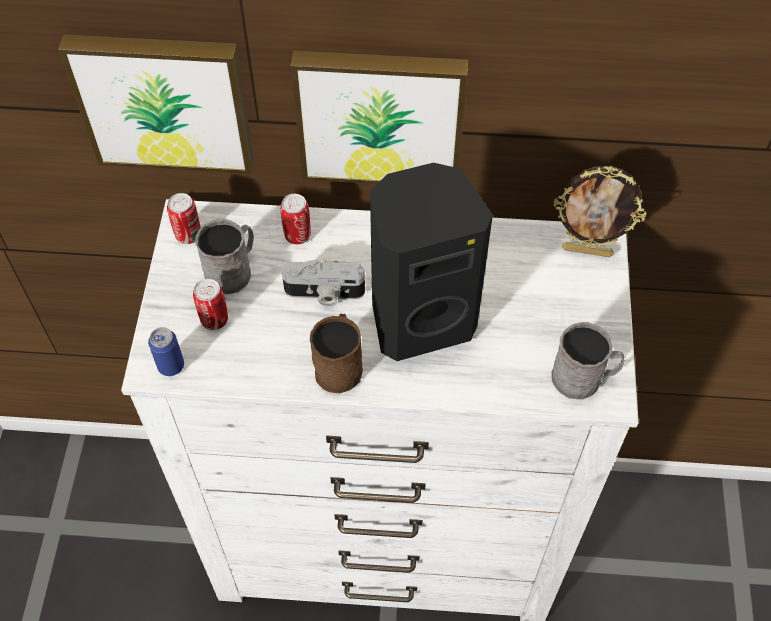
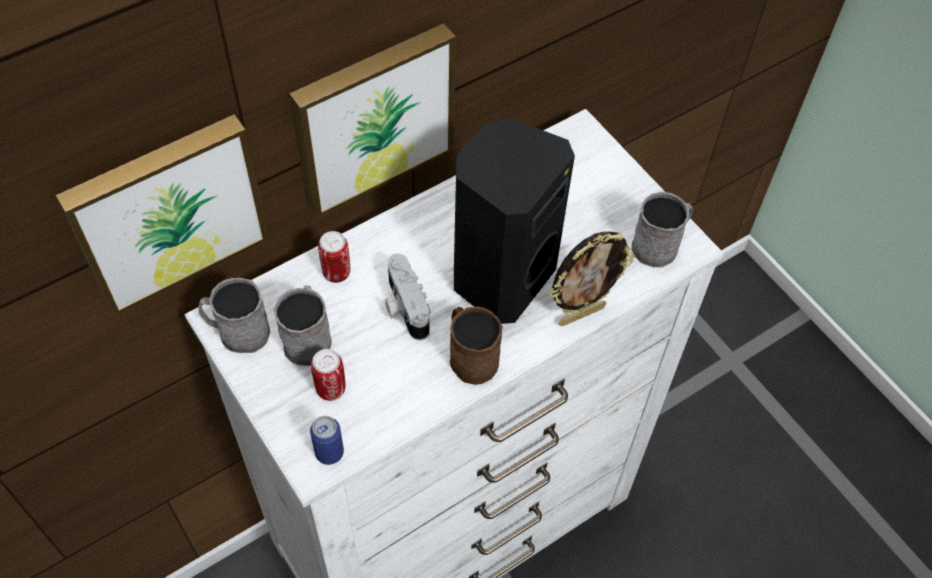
camera: 40 degrees left, 0 degrees up
(188, 235) = (237, 332): can -> grey mug
(324, 293) = (404, 307): camera -> camera turned 105 degrees clockwise
(587, 250) = (577, 145): picture frame -> picture frame (581, 314)

